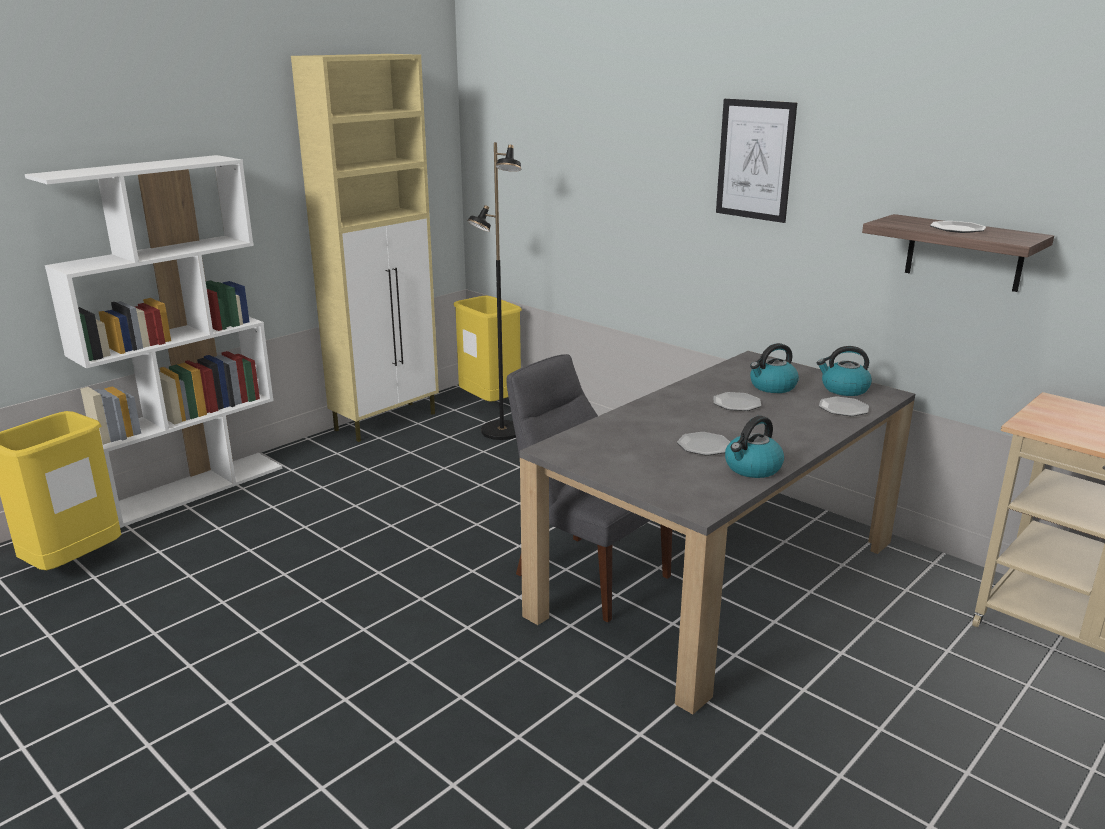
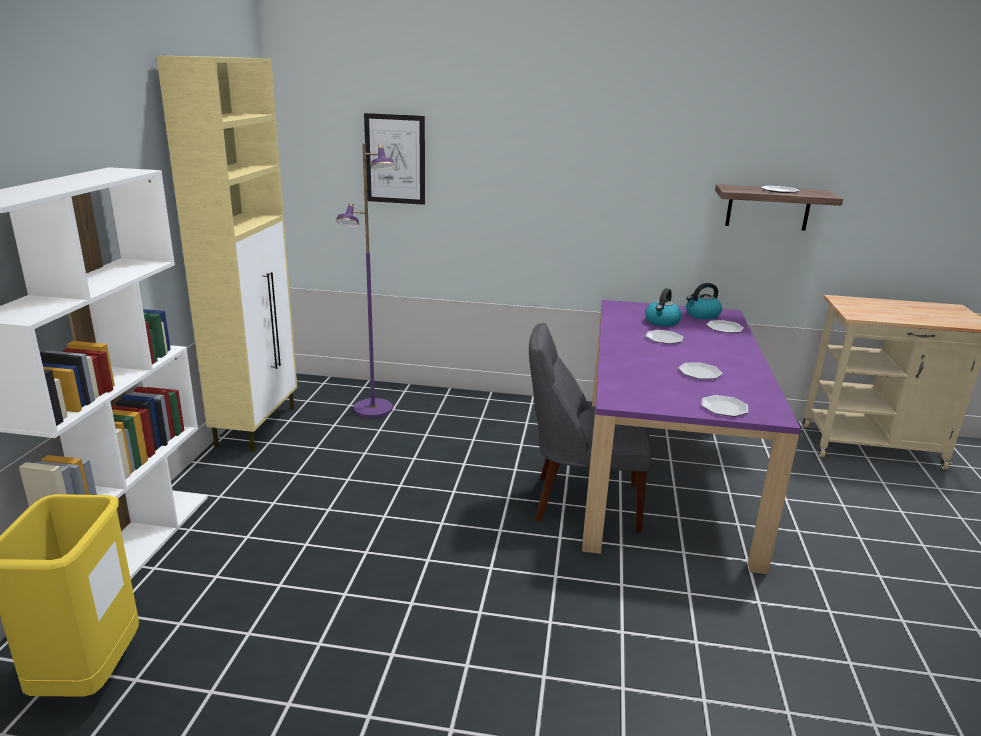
camera: 35 degrees left, 0 degrees up
(490, 403) = (332, 388): yellow trash can -> none
(501, 431) = (373, 409): black floor lamp -> purple floor lamp
(657, 485) = (724, 408): none -> plate
(717, 576) = (662, 474): grey dining table -> purple dining table
(752, 468) = (751, 380): kettle -> none
(755, 160) = (599, 149): picture -> picture (395, 159)

